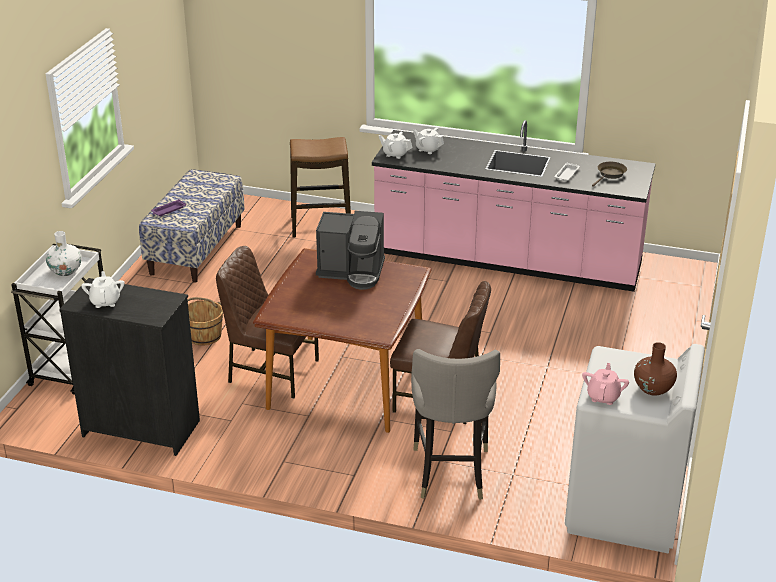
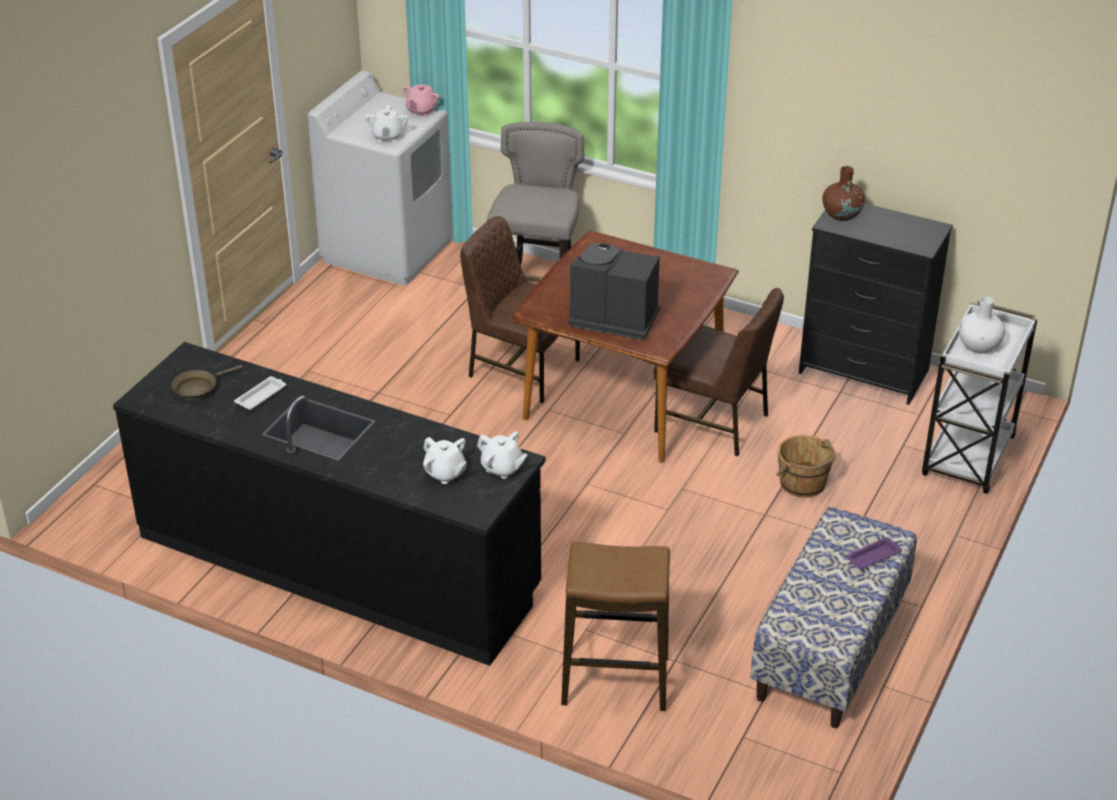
camera: 170 degrees left, 5 degrees up
(105, 301) = (903, 227): white teapot -> white teapot (387, 136)
(507, 261) = (338, 564): pink counter -> black counter
(653, 388) = (373, 110): brown vase -> brown vase (842, 215)

